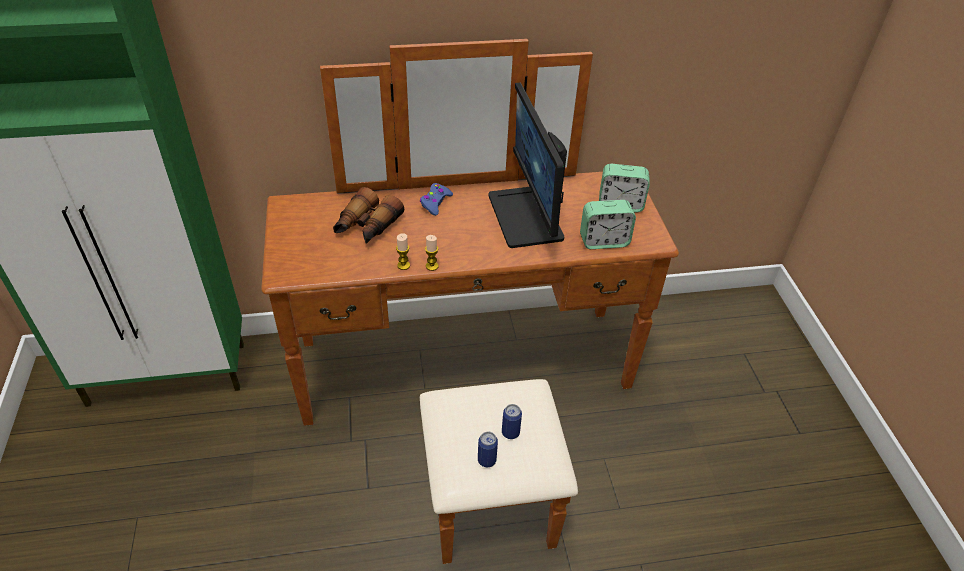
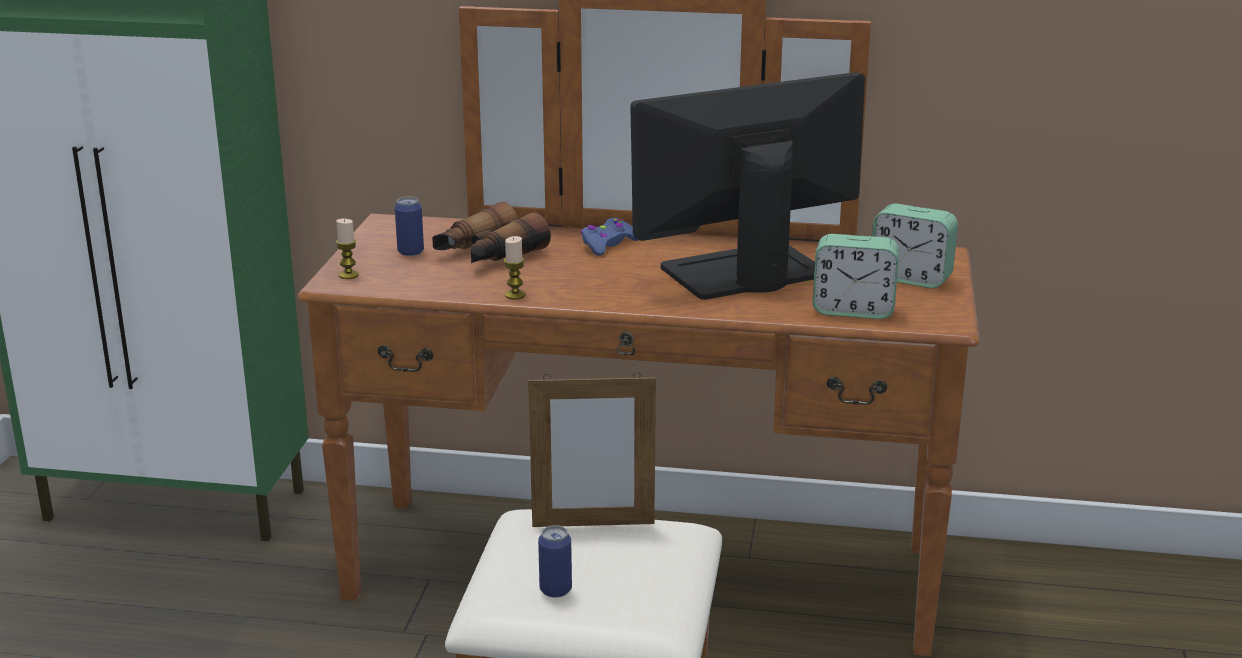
camera: 20 degrees right, 20 degrees down
(432, 266) = (557, 301): candle -> candle (348, 275)
(483, 399) = (593, 524): none -> picture frame
(510, 432) = (613, 566): can -> can (410, 252)
(527, 217) = (744, 273): monitor -> monitor turned 60 degrees clockwise

